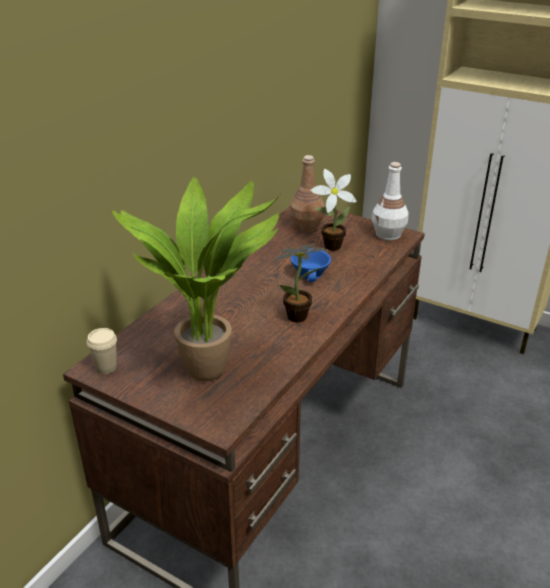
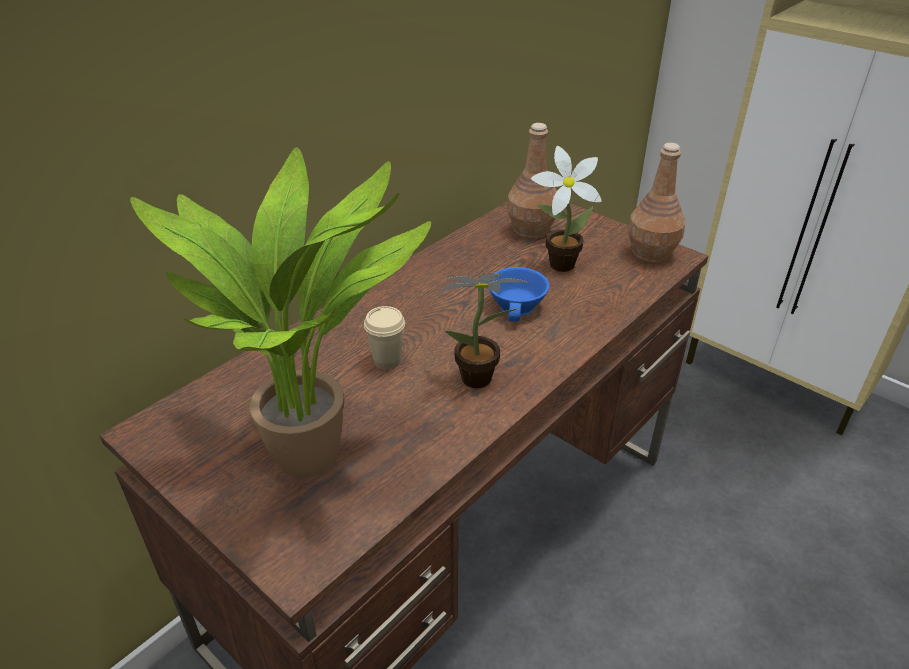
camera: 10 degrees right, 5 degrees up
(106, 368) = (164, 433): beige cup -> beige cup (387, 361)
(388, 235) = (651, 253): white bottle -> brown bottle

